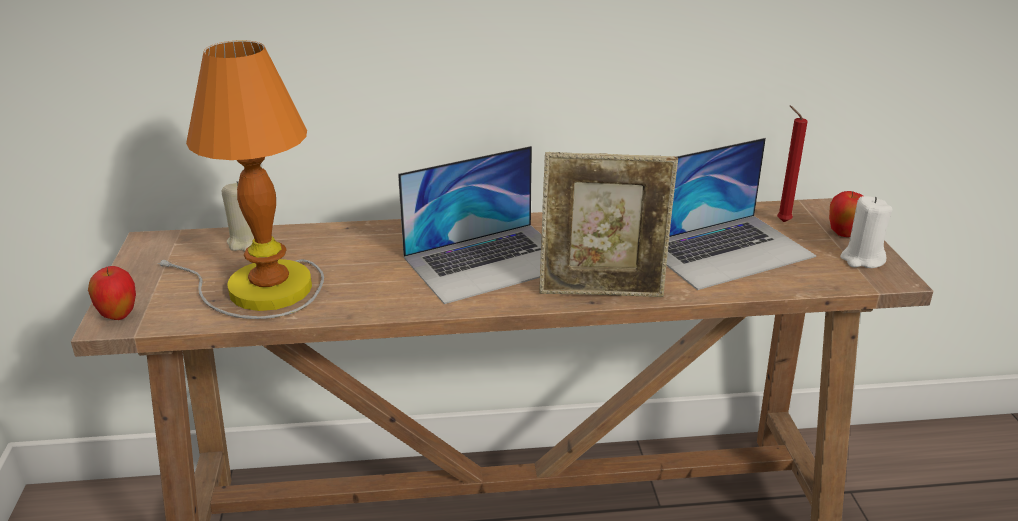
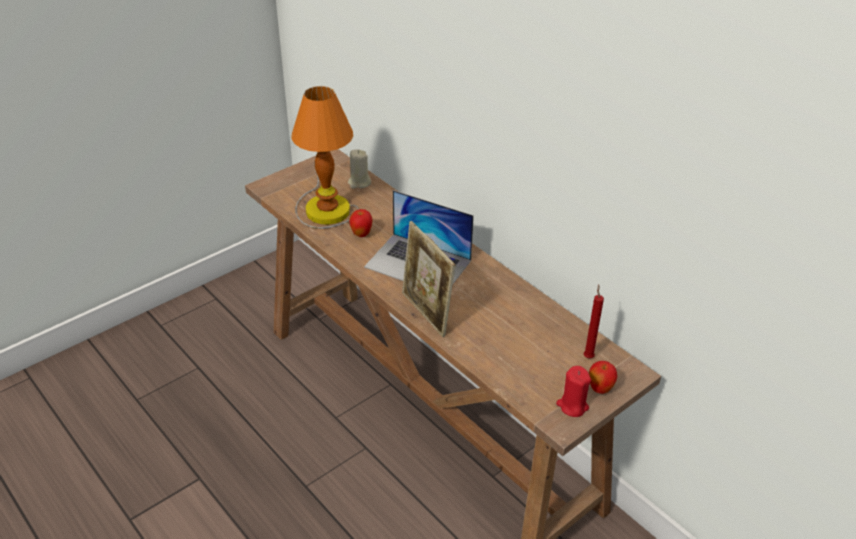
camera: 55 degrees right, 10 degrees up
(118, 316) = (270, 185): apple -> apple (361, 234)
(727, 250) = (522, 344): laptop -> none
(862, 259) = (572, 406): white candle -> red candle

